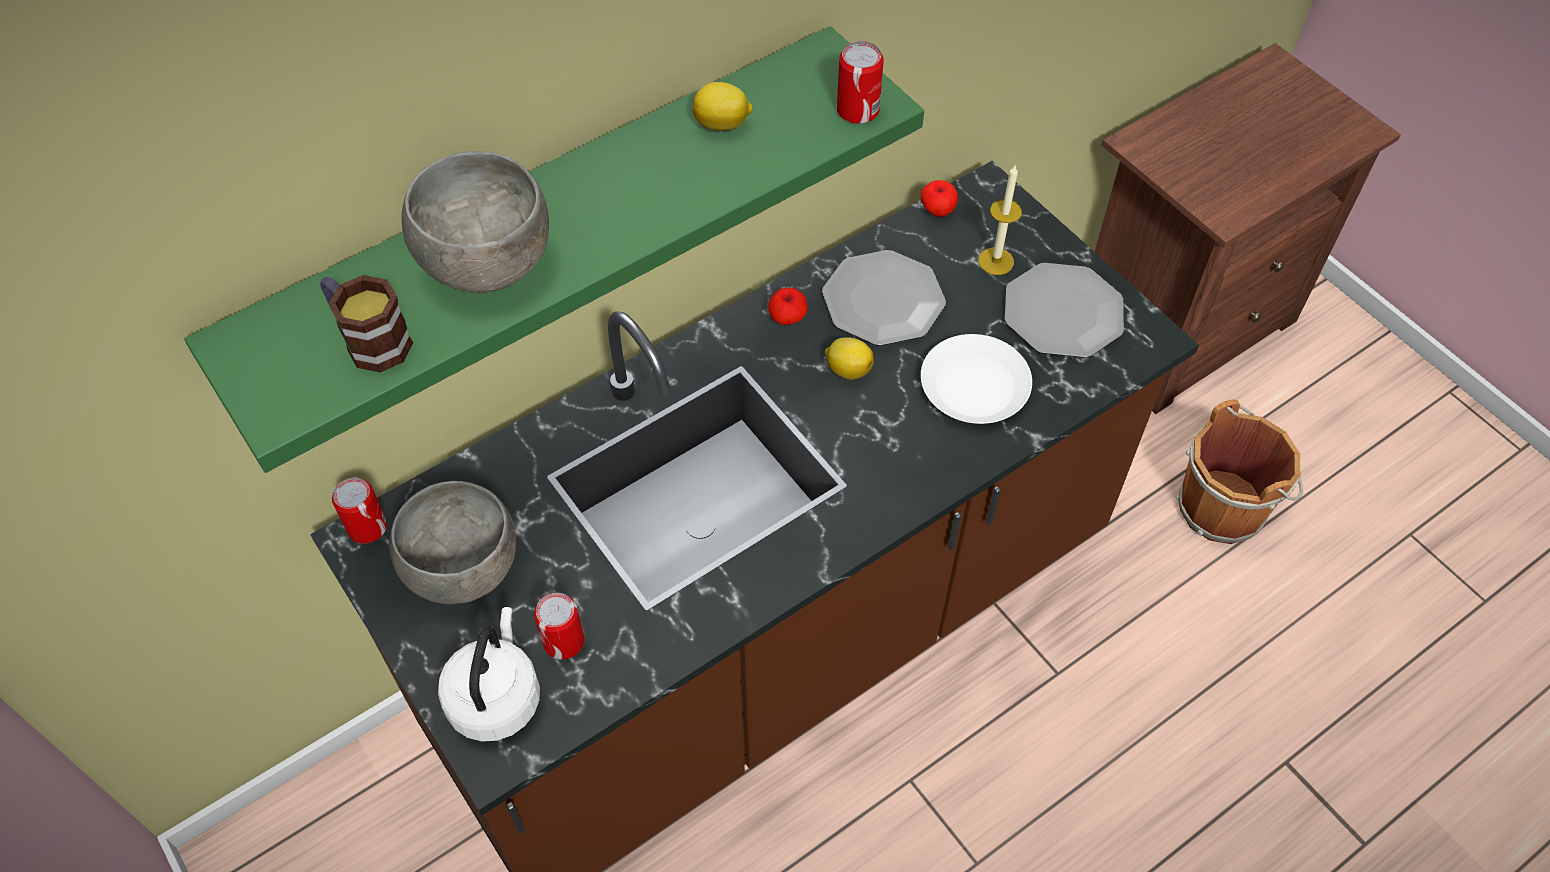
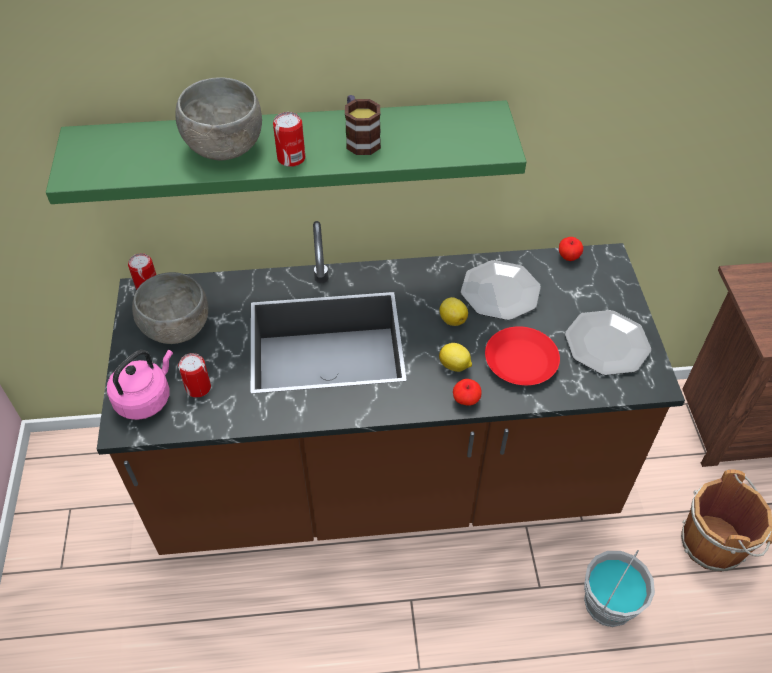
camera: 30 degrees right, 5 degrees down
(370, 339) = (140, 160): mug -> mug (360, 139)
(496, 697) = (145, 398): white kettle -> pink kettle
(723, 125) = (403, 127): lemon -> lemon (455, 366)
(787, 318) = (437, 278): apple -> apple (466, 400)
(858, 110) = (486, 147): can -> can (291, 158)
(974, 385) = (521, 360): white plate -> red plate
(996, 261) = (584, 298): candle -> none
(1148, 648) = (607, 603): none -> grey bucket

